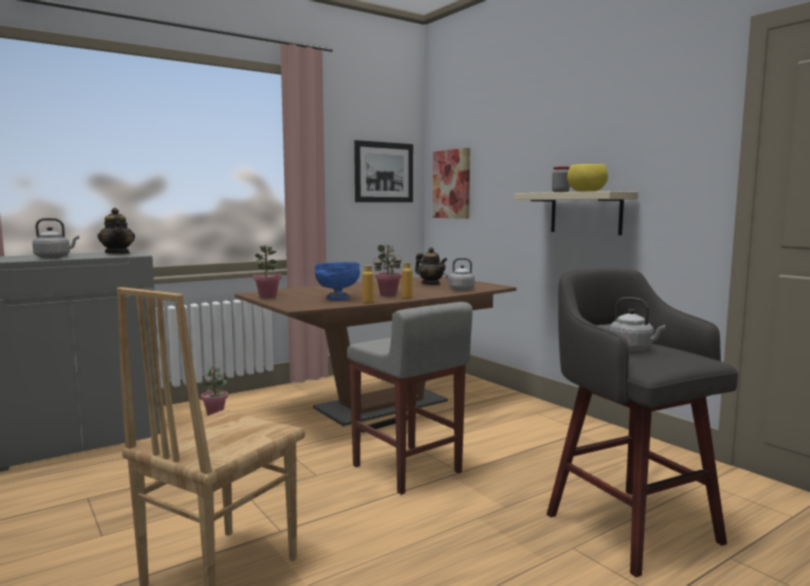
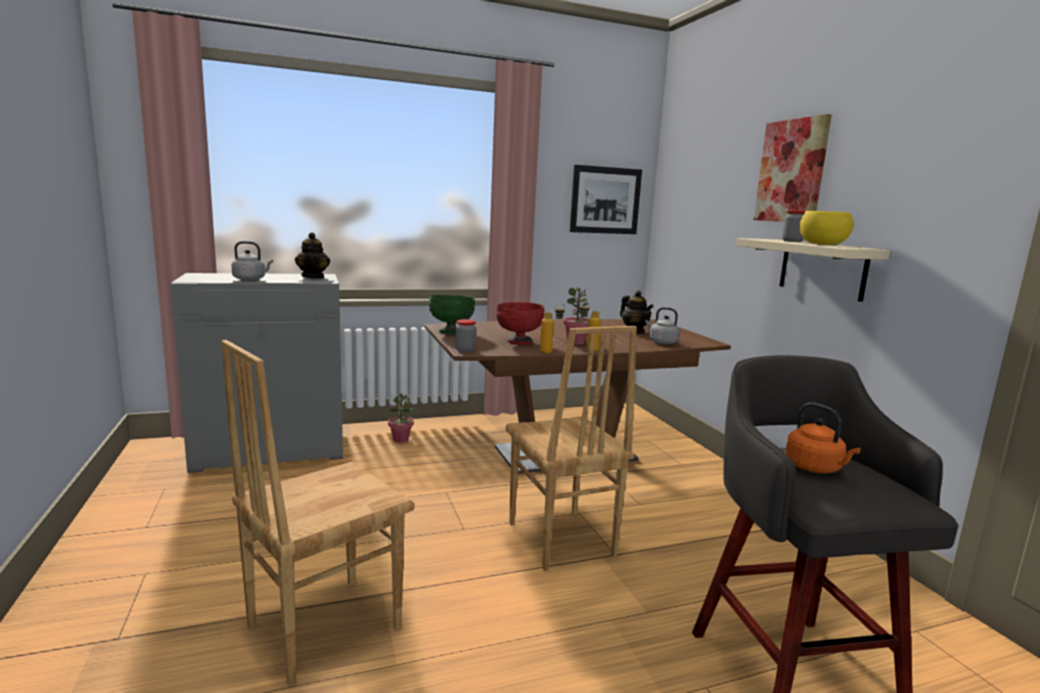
camera: 15 degrees right, 5 degrees up
(268, 297) = (451, 332): potted plant -> green bowl
(294, 307) = (465, 350): none -> jar
(337, 298) = (519, 342): blue bowl -> red bowl
(407, 469) = (559, 540): grey stool -> brown chair
(452, 184) = (679, 217): picture -> picture (791, 171)
(632, 349) = (815, 468): grey kettle -> orange kettle

